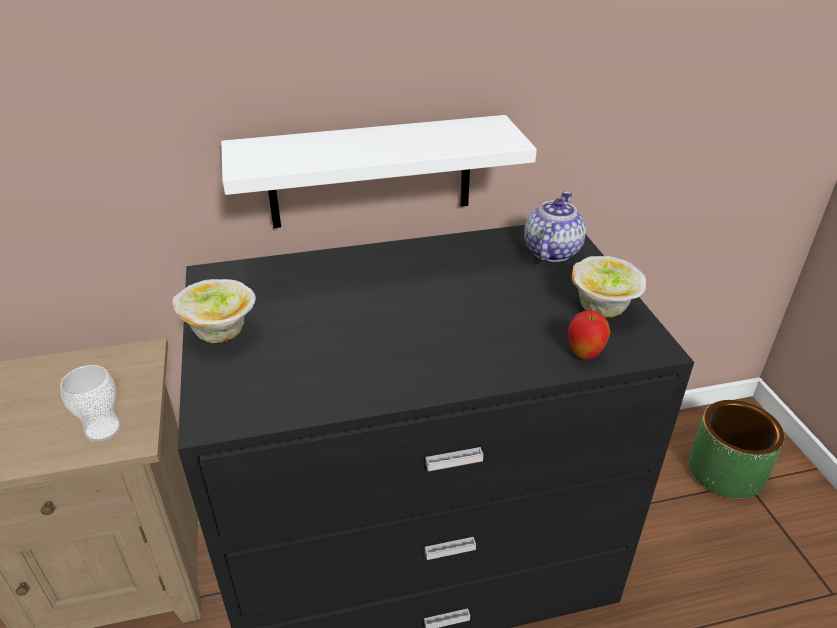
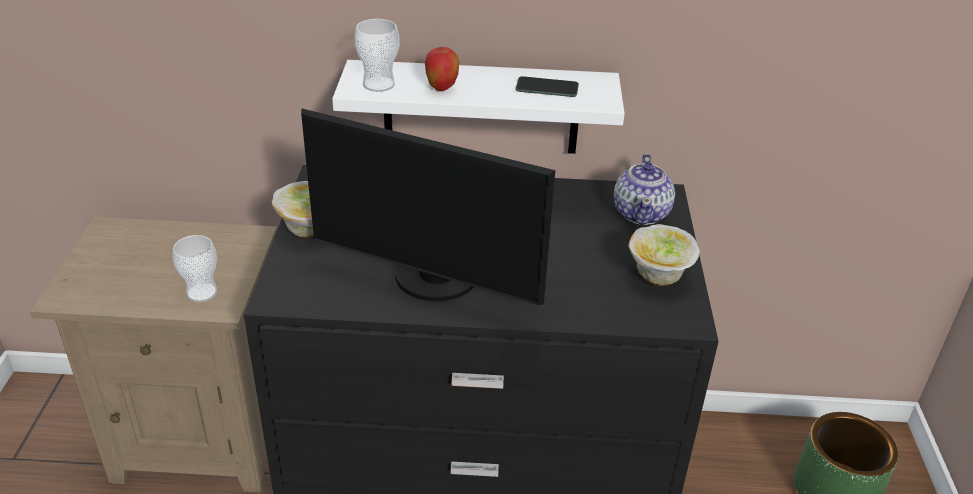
camera: 15 degrees right, 0 degrees up
(269, 159) = (378, 84): none -> cup
(380, 360) = (433, 280): none -> monitor
(447, 137) = (547, 88): none -> phone
(551, 251) = (642, 213): teapot -> teapot turned 150 degrees clockwise
(584, 354) = (618, 313): apple -> apple (441, 88)

